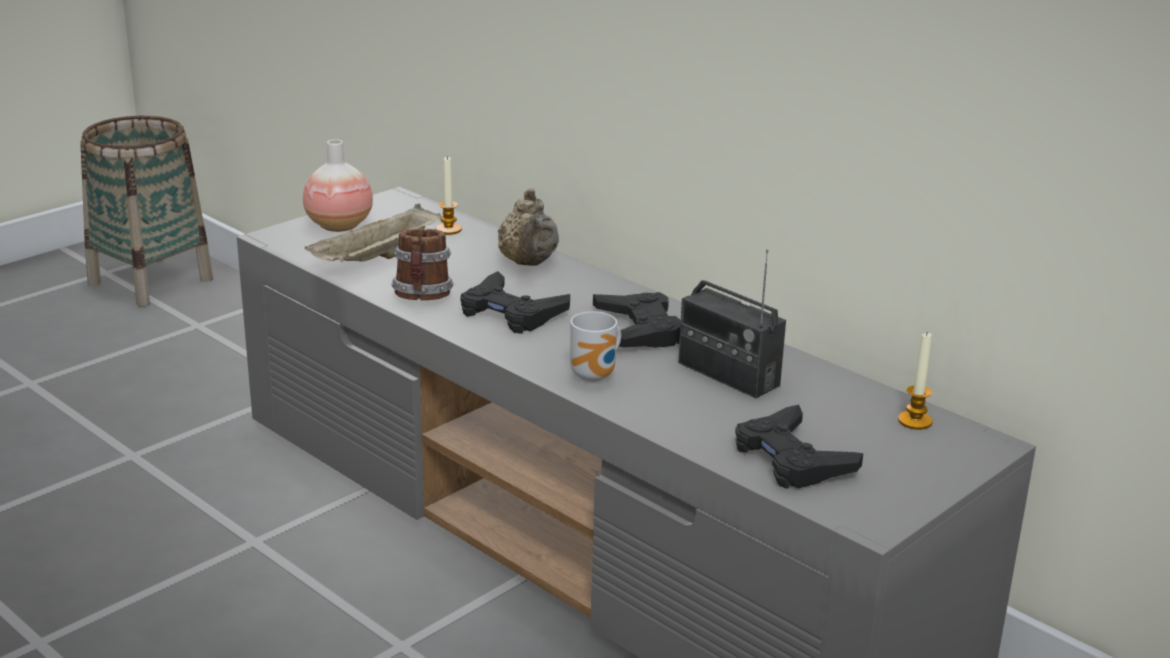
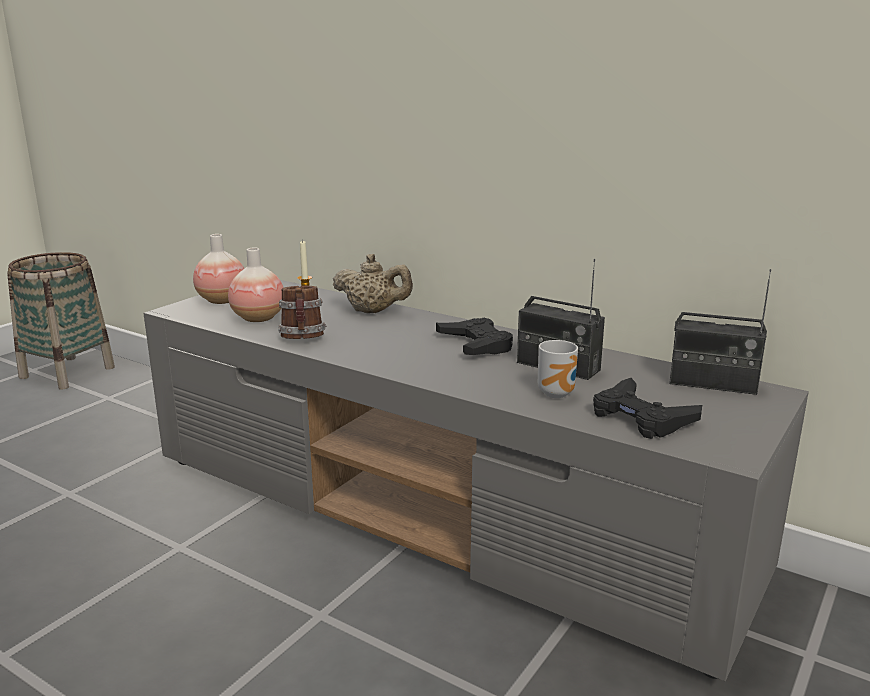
camera: 10 degrees left, 5 degrees down
(377, 260) = (258, 318): beige tray -> vase
(511, 313) = (375, 342): black game controller -> none
(528, 263) = (373, 311): beige teapot -> beige teapot turned 60 degrees counterclockwise
(596, 376) = (460, 376): mug -> mug (558, 393)
(915, 421) = (712, 383): candle -> radio

